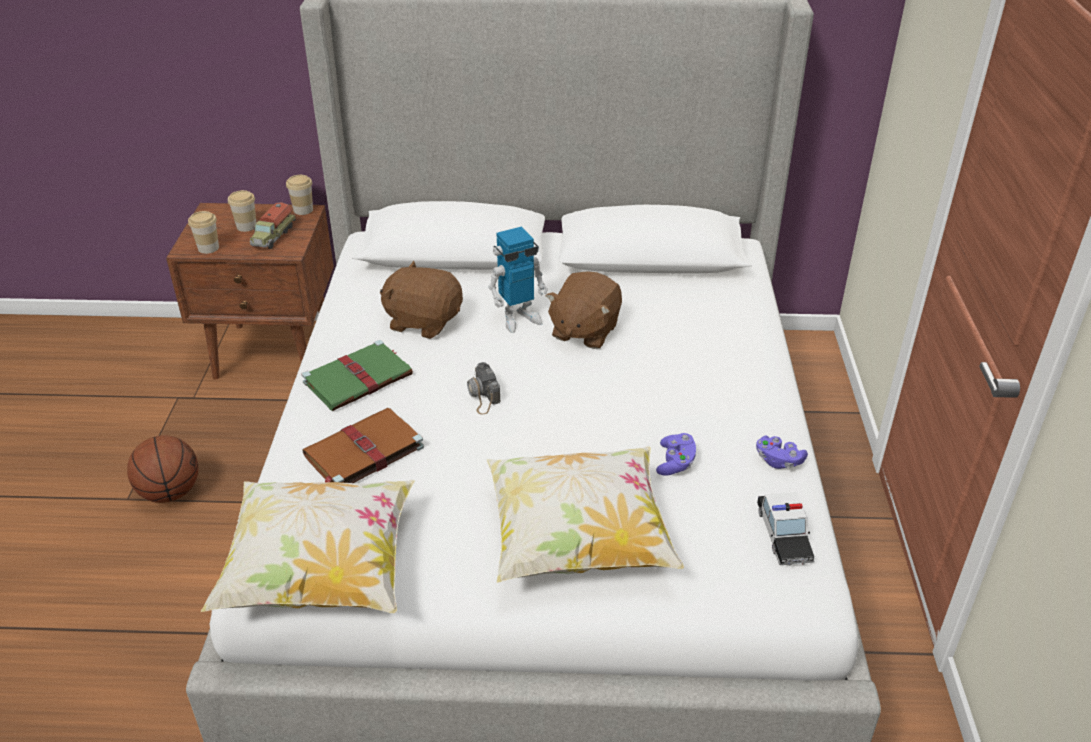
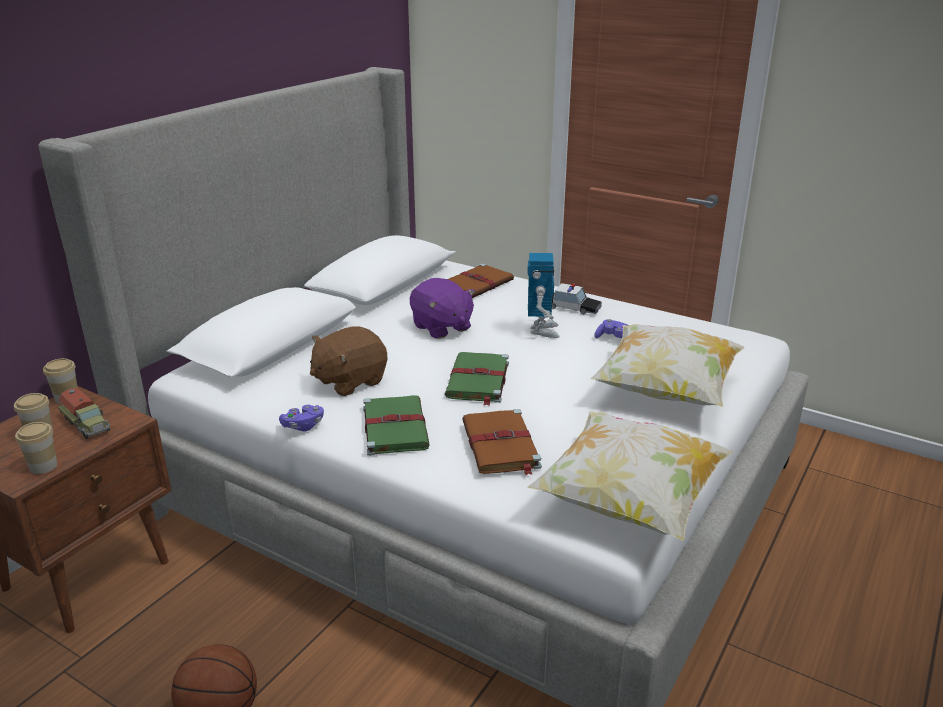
camera: 60 degrees left, 10 degrees down
(482, 395) = (478, 381): camera -> green book
(518, 318) = (396, 344): toy robot -> toy robot (542, 330)
(584, 331) = (441, 327): brown plush toy -> purple plush toy
(718, 315) = (478, 284): none -> brown book
(778, 460) = (638, 312): purple game controller -> purple game controller (303, 426)
(783, 535) = (703, 330): toy car -> toy car (573, 308)

